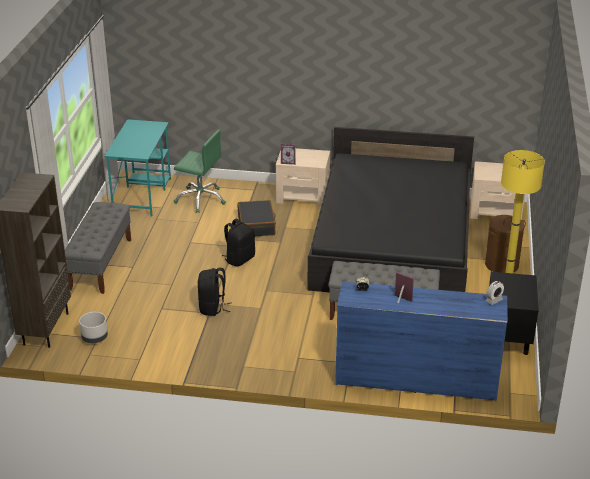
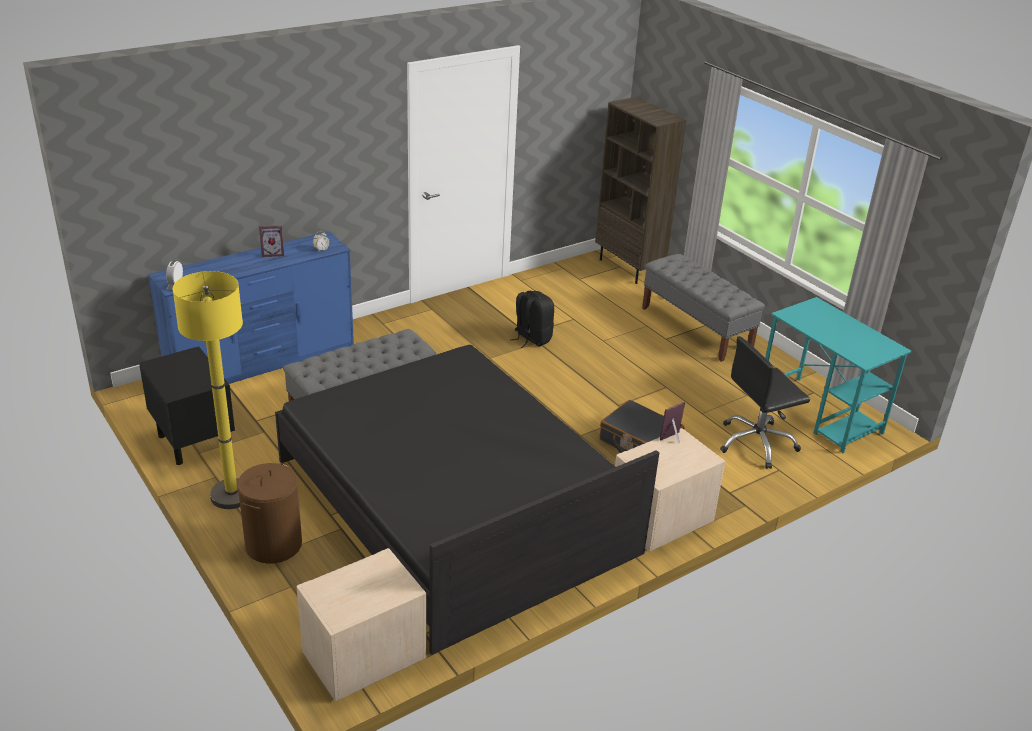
camera: 135 degrees right, 0 degrees up
(94, 338) = (581, 278): grey planter -> none
(200, 199) = (756, 443): green office chair -> black office chair
(239, 259) = (588, 394): black backpack -> none

